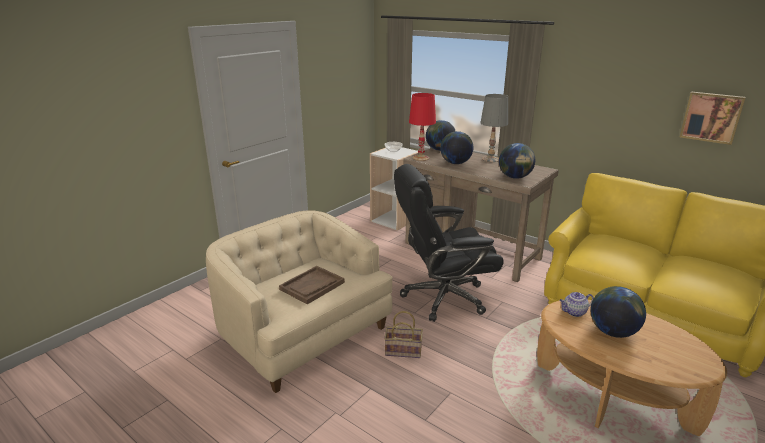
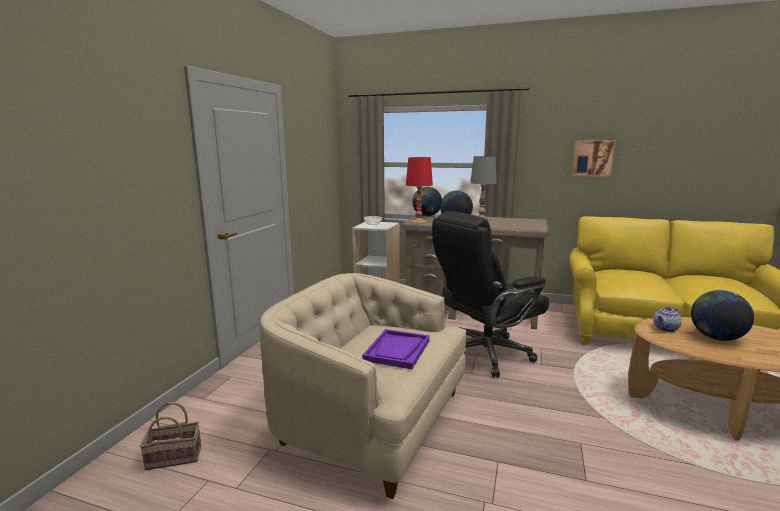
camera: 20 degrees left, 10 degrees down
(312, 286) = (397, 350): brown tray -> purple tray
(404, 350) = (495, 411): basket -> basket (175, 456)
(515, 177) = (522, 226): globe -> none
(711, 117) = (673, 157): picture -> picture (593, 157)

